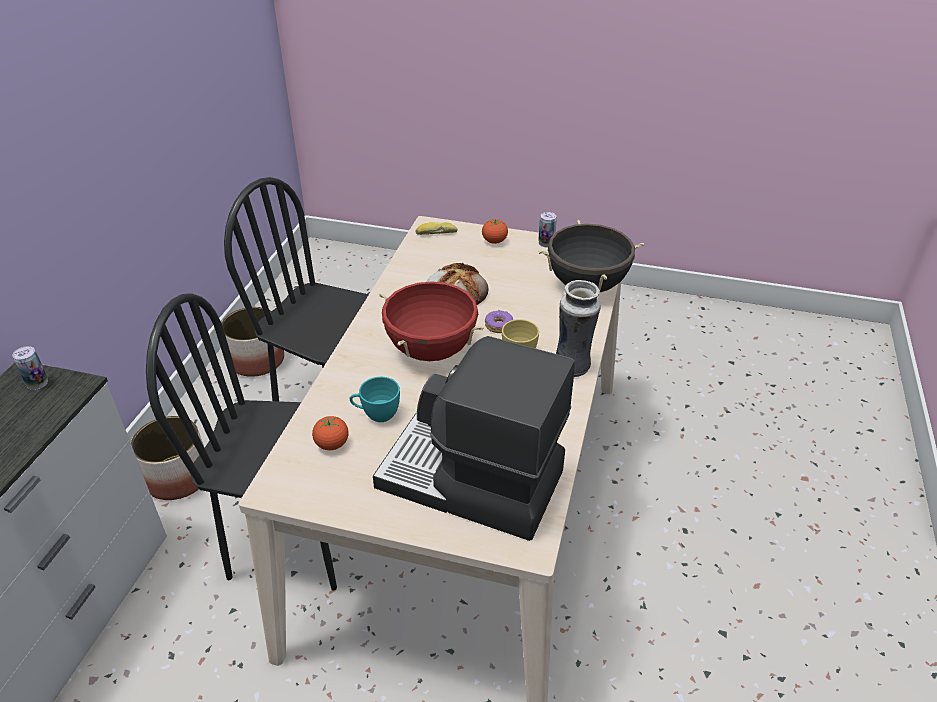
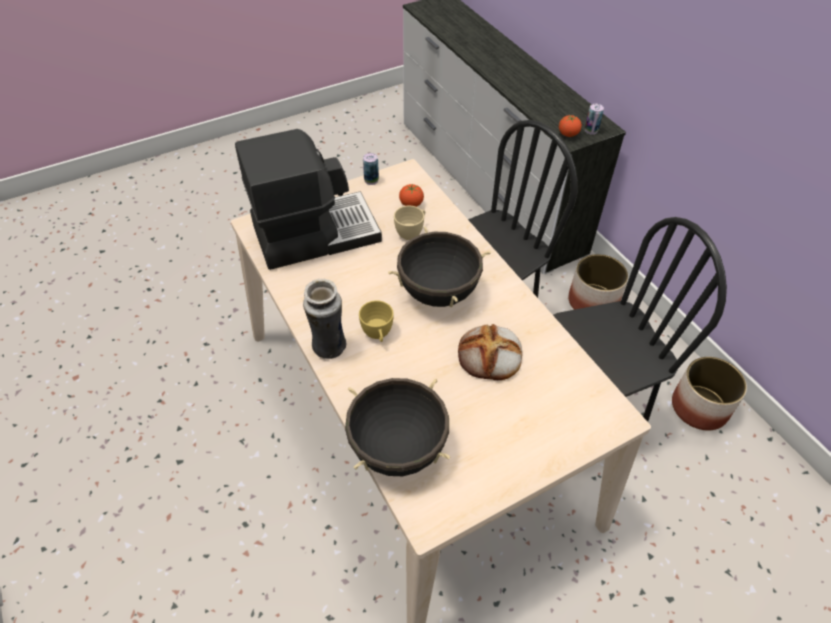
camera: 135 degrees right, 10 degrees up
(376, 414) = (411, 232): turquoise cup -> beige cup
(431, 350) = (438, 293): red cooking pot -> black cooking pot
(436, 233) = (601, 414): bread -> none
(494, 241) = (541, 445): tomato -> tomato (568, 134)
(498, 326) = (419, 346): donut -> none
(546, 243) = (495, 484): can -> can (371, 180)

